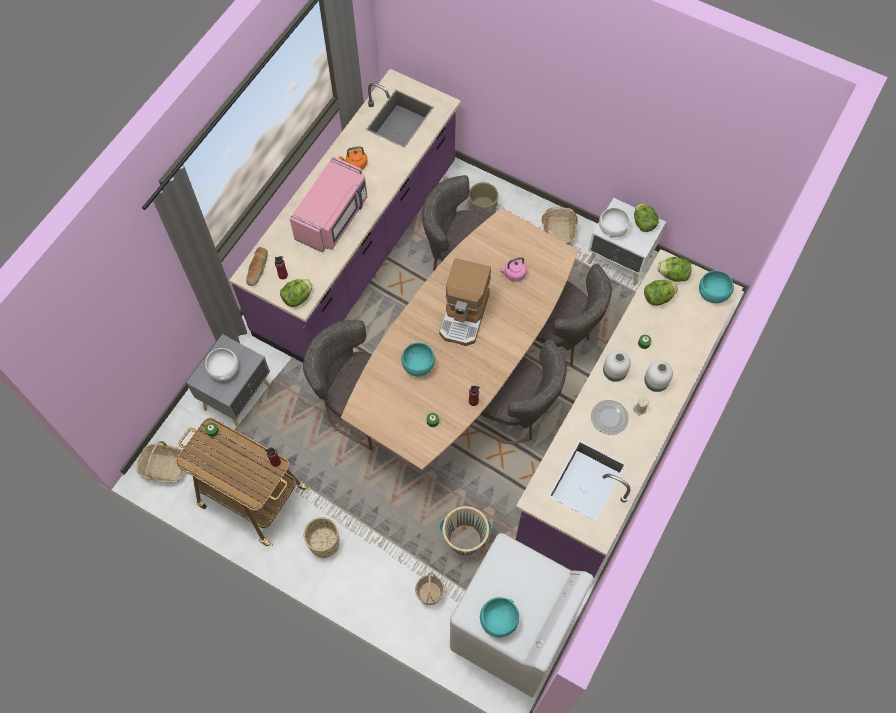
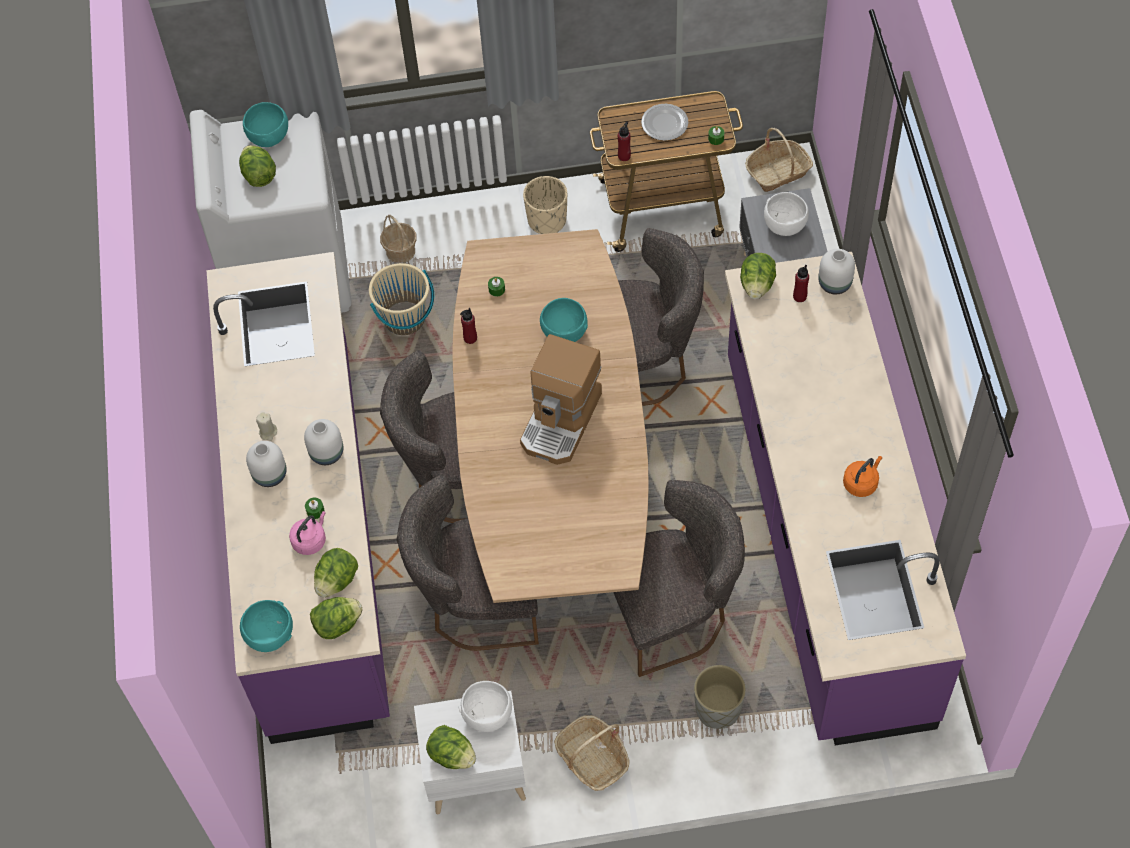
camera: 145 degrees right, 5 degrees down
(258, 269) = (833, 283): bread -> white vase
(333, 218) = (815, 398): pink microwave -> none
(465, 315) = (562, 421): coffee machine -> coffee machine turned 135 degrees counterclockwise
(513, 274) = (547, 510): pink kettle -> pink kettle (310, 540)
(527, 590) = (259, 175): none -> lettuce
(608, 418) = (297, 399): plate -> plate (665, 123)

